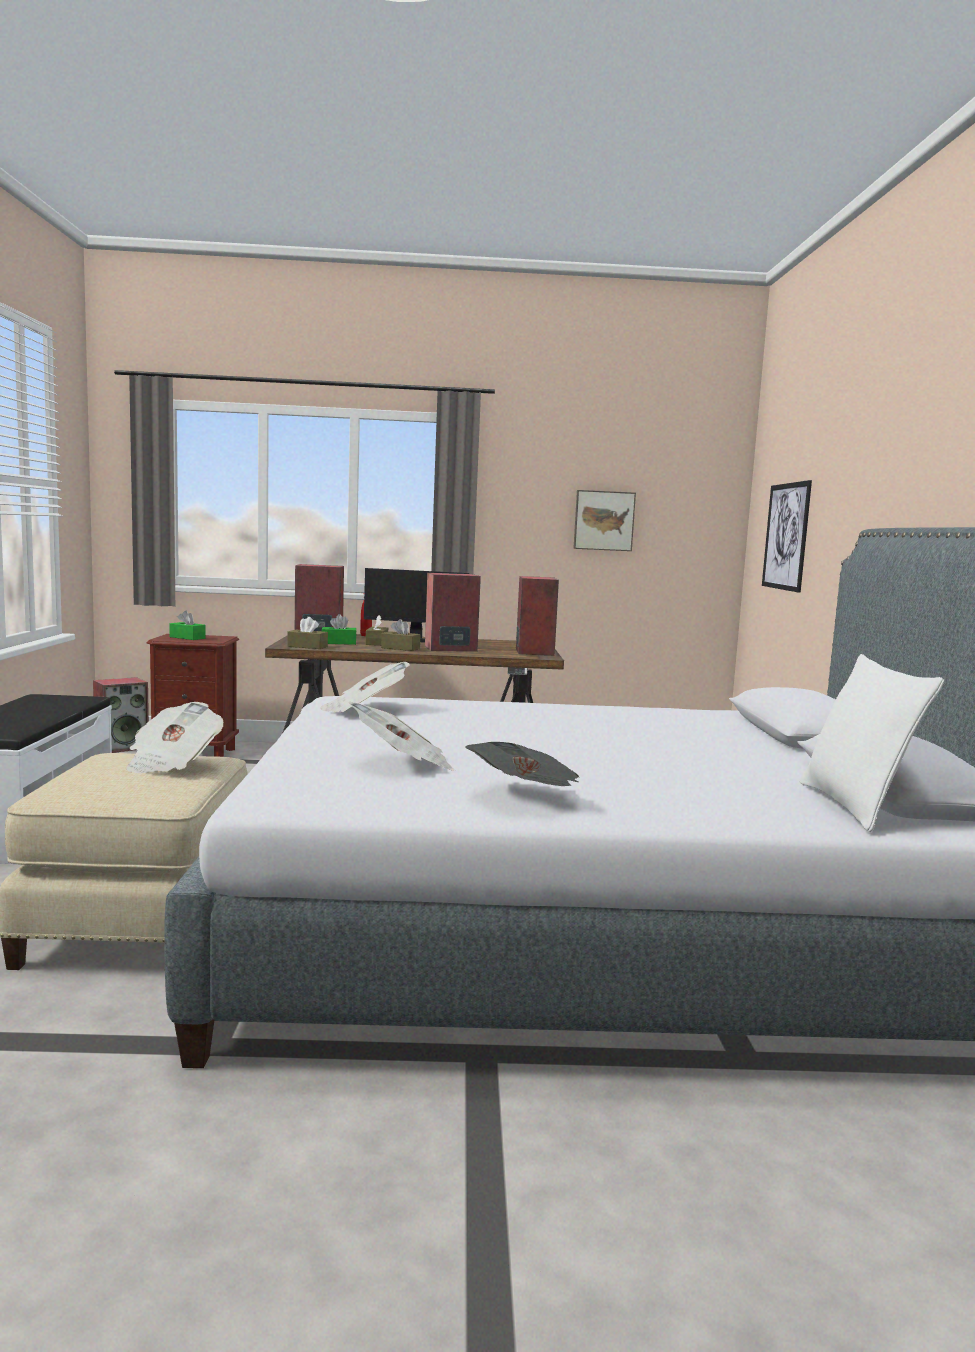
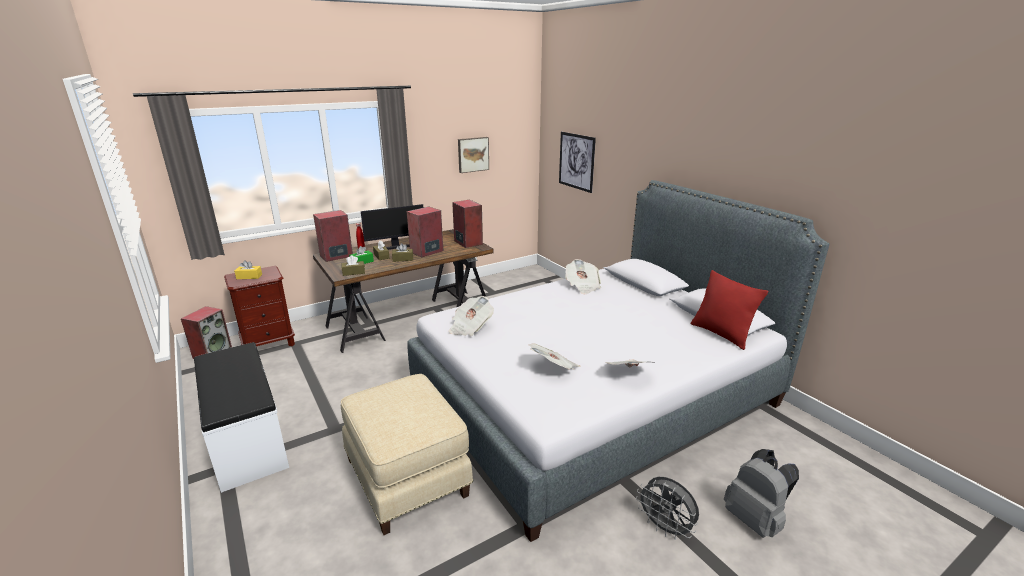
camera: 30 degrees left, 15 degrees up
(172, 763) = (408, 395): newspaper -> newspaper (582, 286)
(187, 638) = (249, 276): green tissue box -> yellow tissue box
(458, 1166) = (665, 528): none -> grey fan
(706, 1255) = (755, 519): none -> grey backpack
(853, 806) = (721, 334): white pillow -> red pillow

